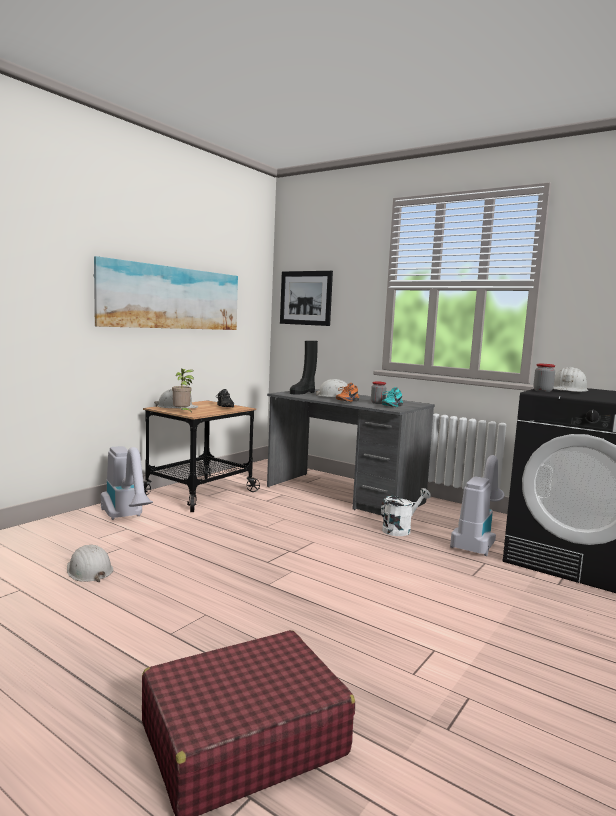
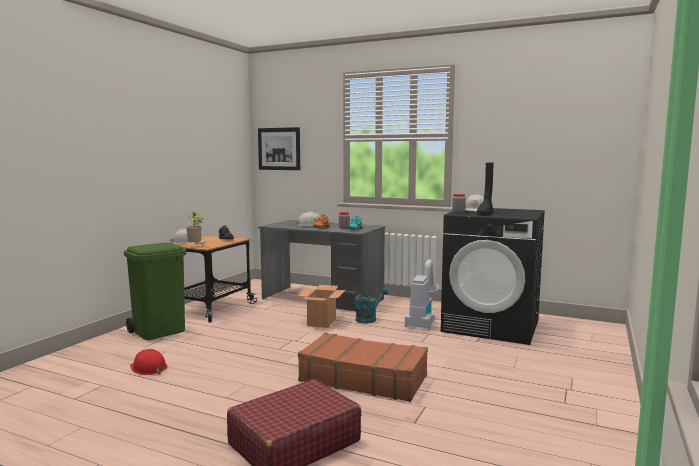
camera: 10 degrees left, 0 degrees up
(89, 571) = (148, 368): white hard hat -> red hard hat
(126, 518) = (160, 331): vacuum cleaner -> green trash can
(171, 298) = (176, 156): picture -> none
(303, 392) = (285, 224): black boot -> black boot (485, 214)
(335, 528) = (322, 322): none -> cardboard box
(377, 628) = (363, 378): none -> brown suitcase
(400, 529) = (368, 319): white watering can -> turquoise watering can

